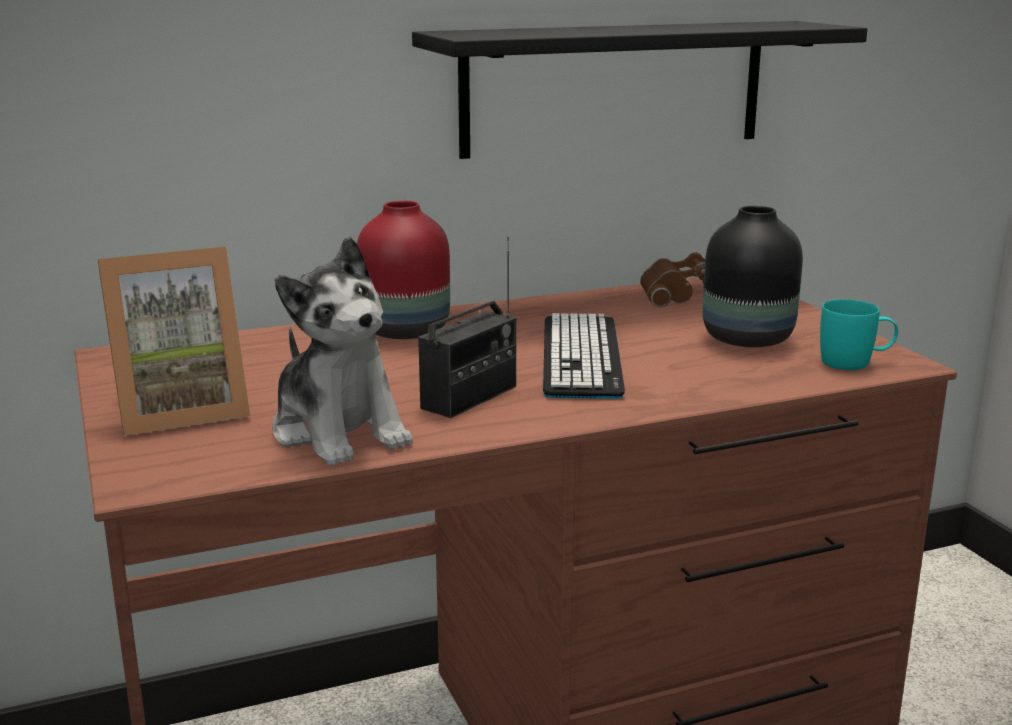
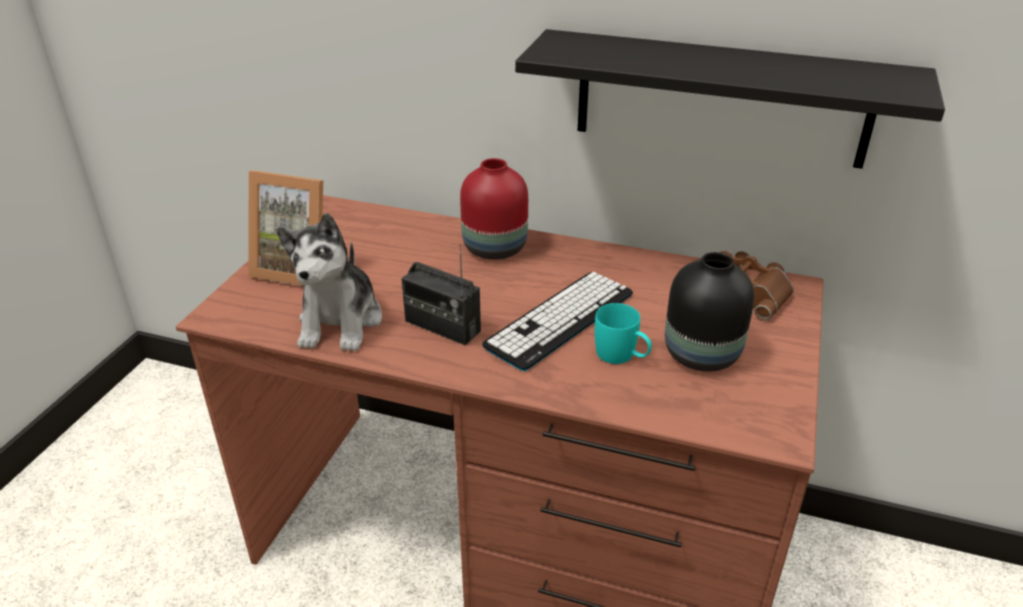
camera: 40 degrees right, 15 degrees up
(469, 397) = (442, 326): radio -> radio turned 45 degrees clockwise
(855, 362) = (743, 418): turquoise mug -> turquoise mug (621, 356)

